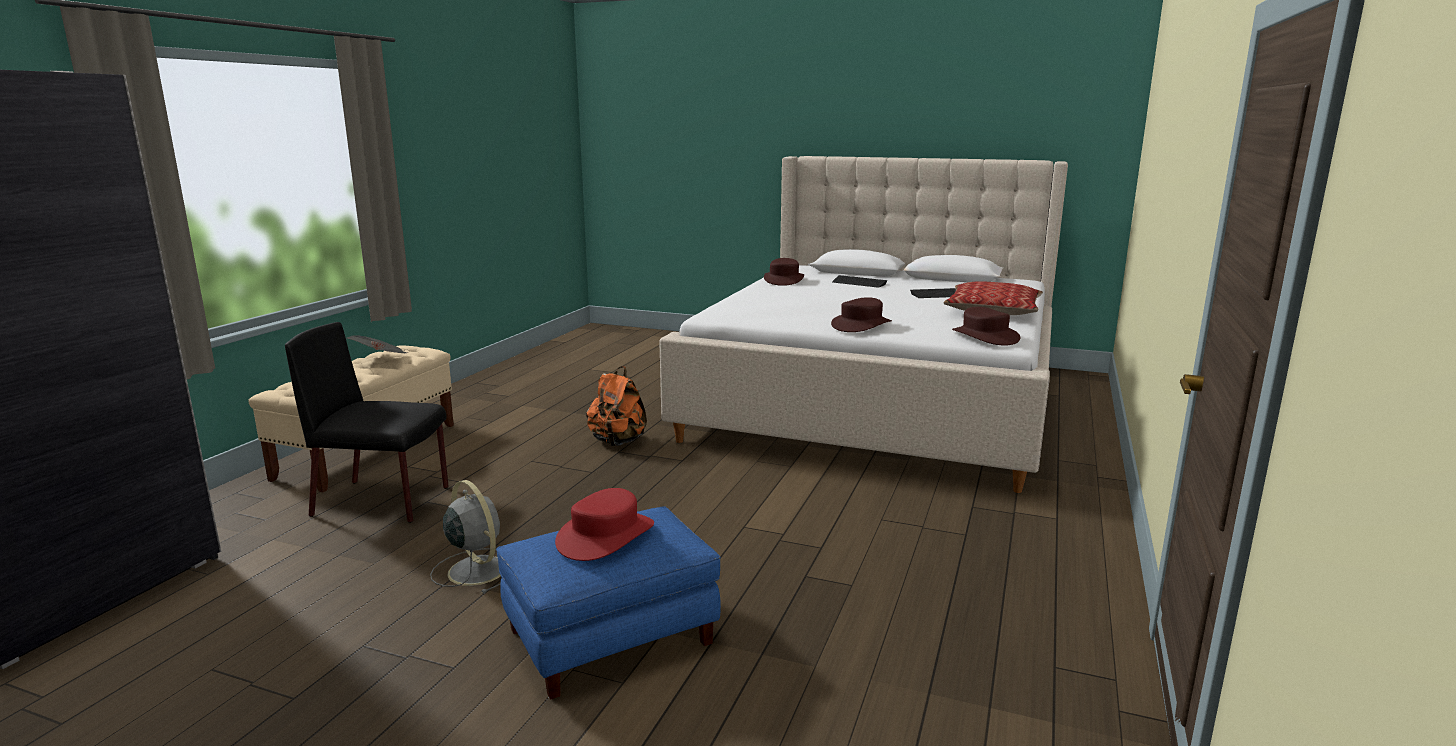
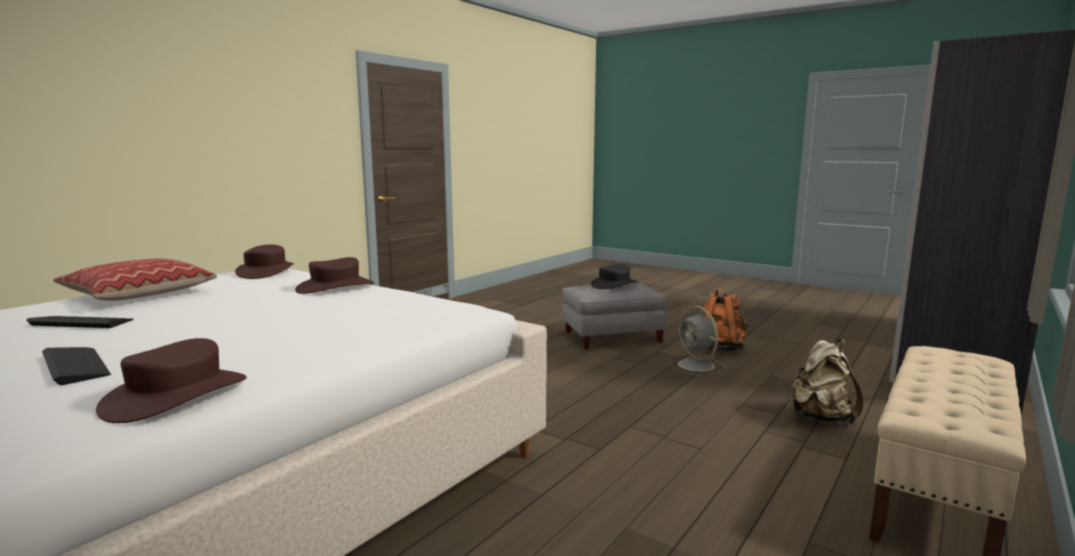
camera: 165 degrees left, 5 degrees down
(381, 359) = (951, 395): newspaper -> none
(384, 501) = (820, 418): black chair -> beige backpack
(605, 535) = (614, 284): red hat -> black hat
(610, 638) = (612, 336): blue ottoman -> grey ottoman
(618, 442) = (600, 464): orange backpack -> orange backpack (720, 348)

